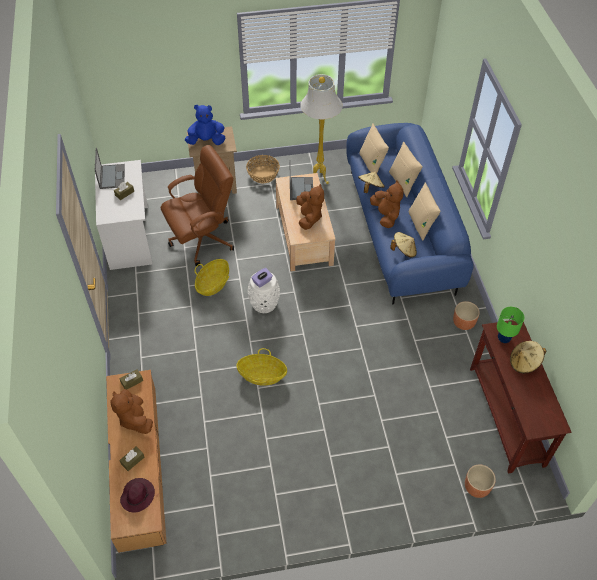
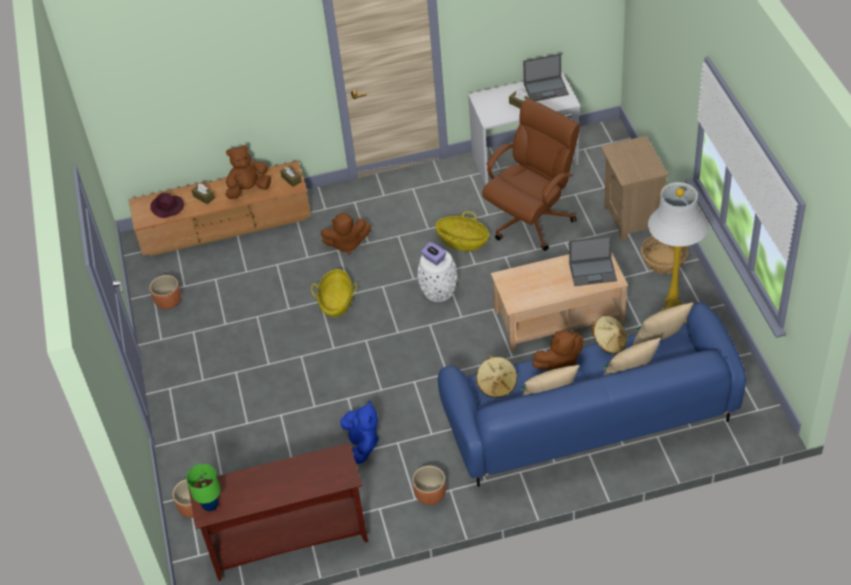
camera: 90 degrees right, 5 degrees down
(202, 240) = (531, 221): brown office chair -> brown office chair turned 105 degrees counterclockwise
(206, 141) = (631, 156): blue plush toy -> blue plush toy (362, 444)
(232, 518) = (169, 302): none -> brown planter
(309, 217) = (540, 285): brown plush toy -> brown plush toy (347, 244)
(503, 338) = (328, 463): green table lamp -> green table lamp (211, 505)
(524, 363) = (292, 484): beige hat -> none

